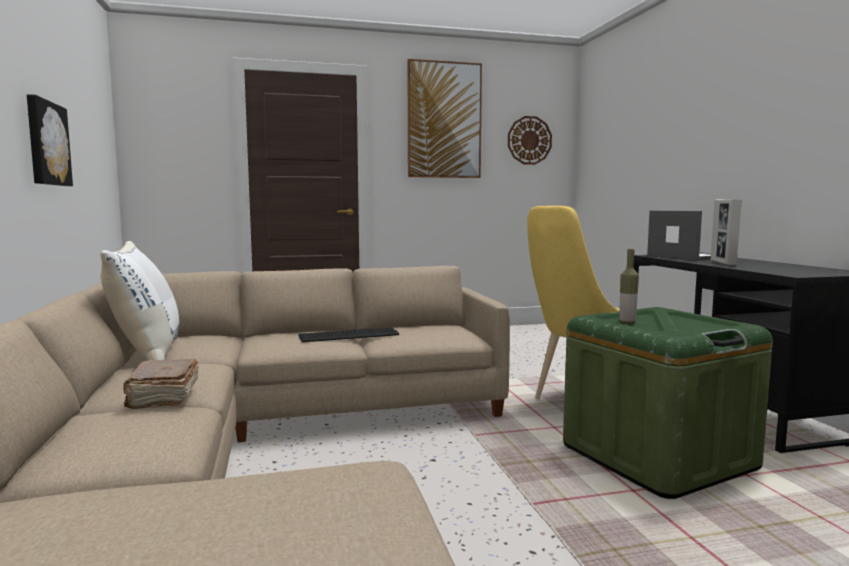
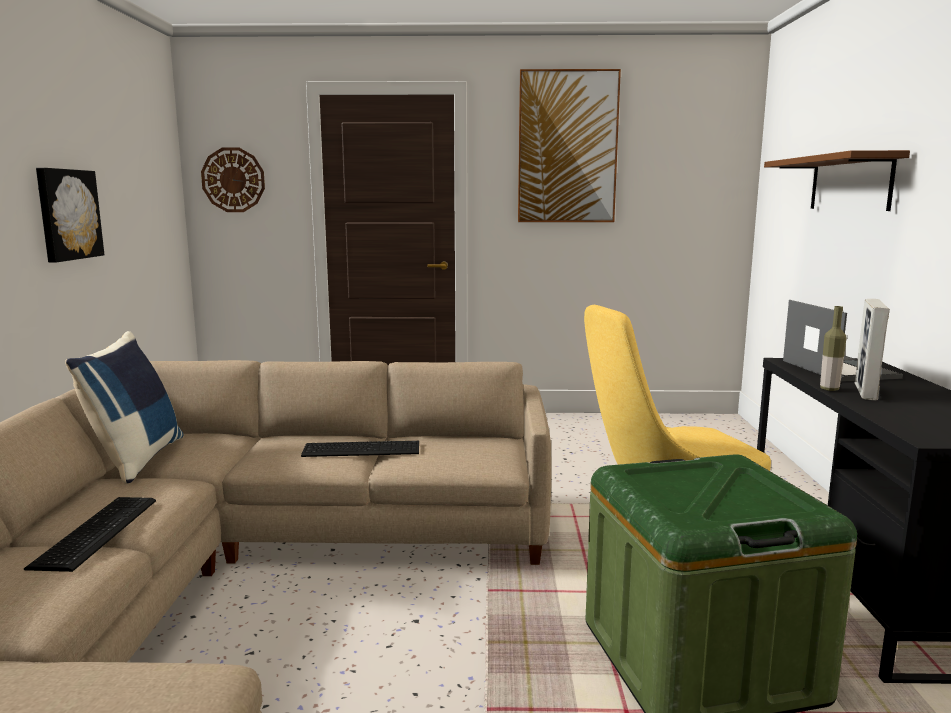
camera: 15 degrees right, 5 degrees up
(146, 353) = (136, 459): white pillow -> blue pillow
(163, 396) = (93, 533): brown book -> keyboard
(529, 140) = (687, 170): wall clock -> wall clock (233, 180)
(627, 323) = (660, 486): bottle -> bottle (829, 389)
(664, 138) = (850, 183): none -> brown shelf

